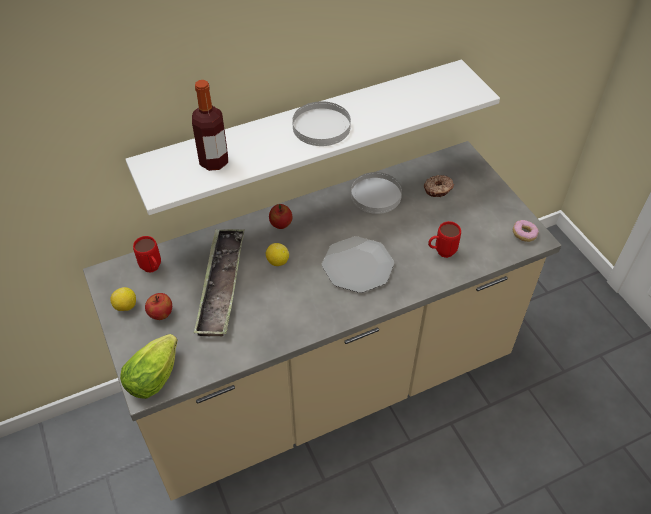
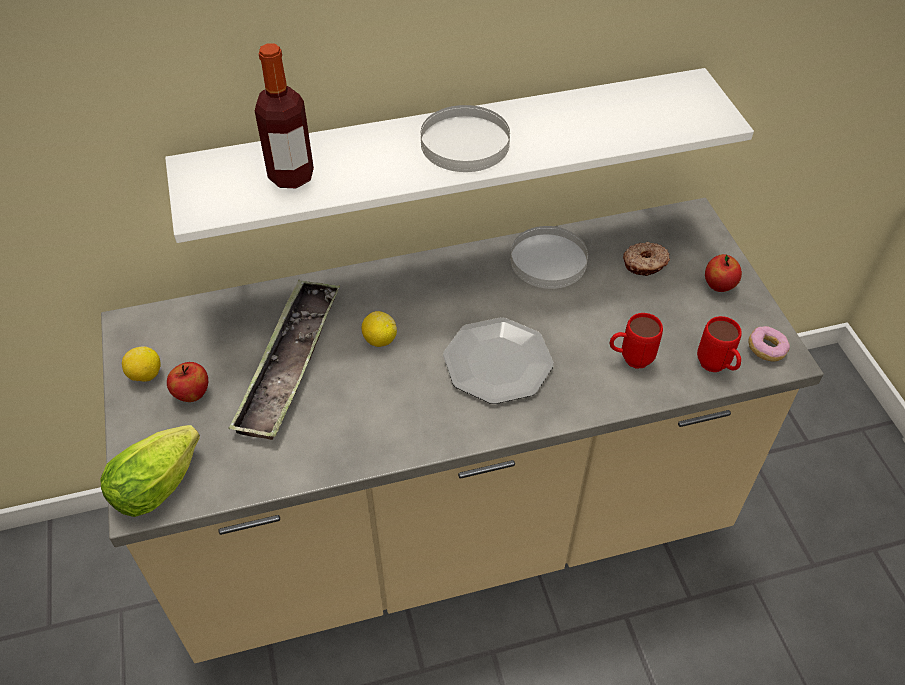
camera: 10 degrees right, 0 degrees up
(153, 269) = (198, 327): red mug -> red mug (716, 368)
(281, 225) = (397, 286): apple -> apple (719, 286)

